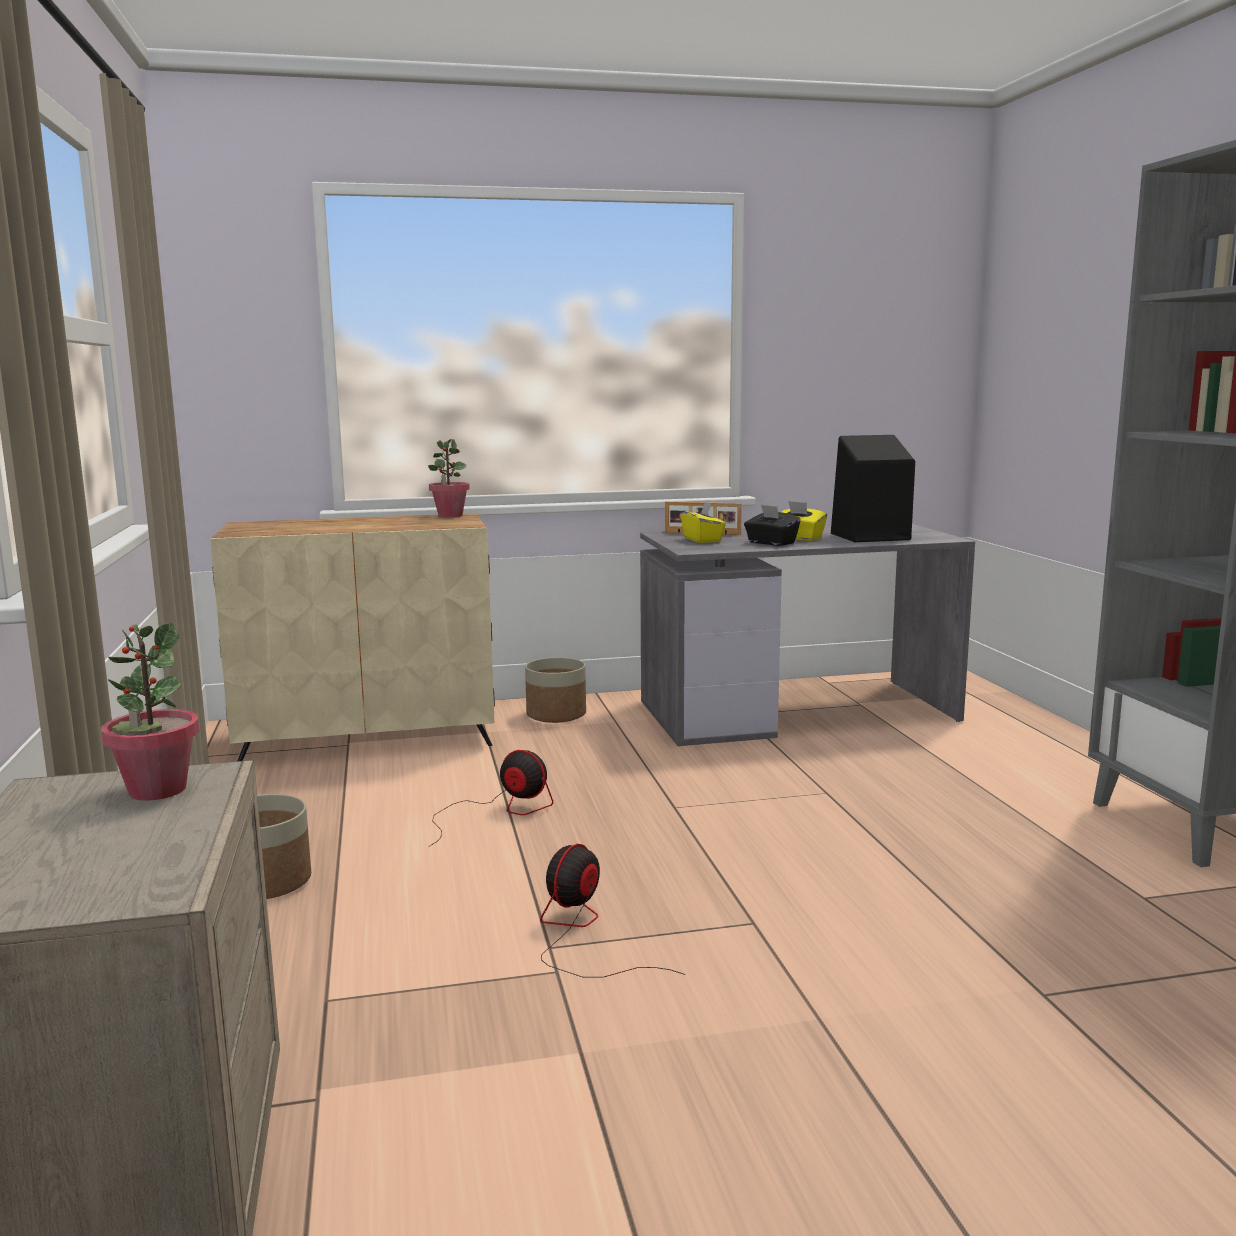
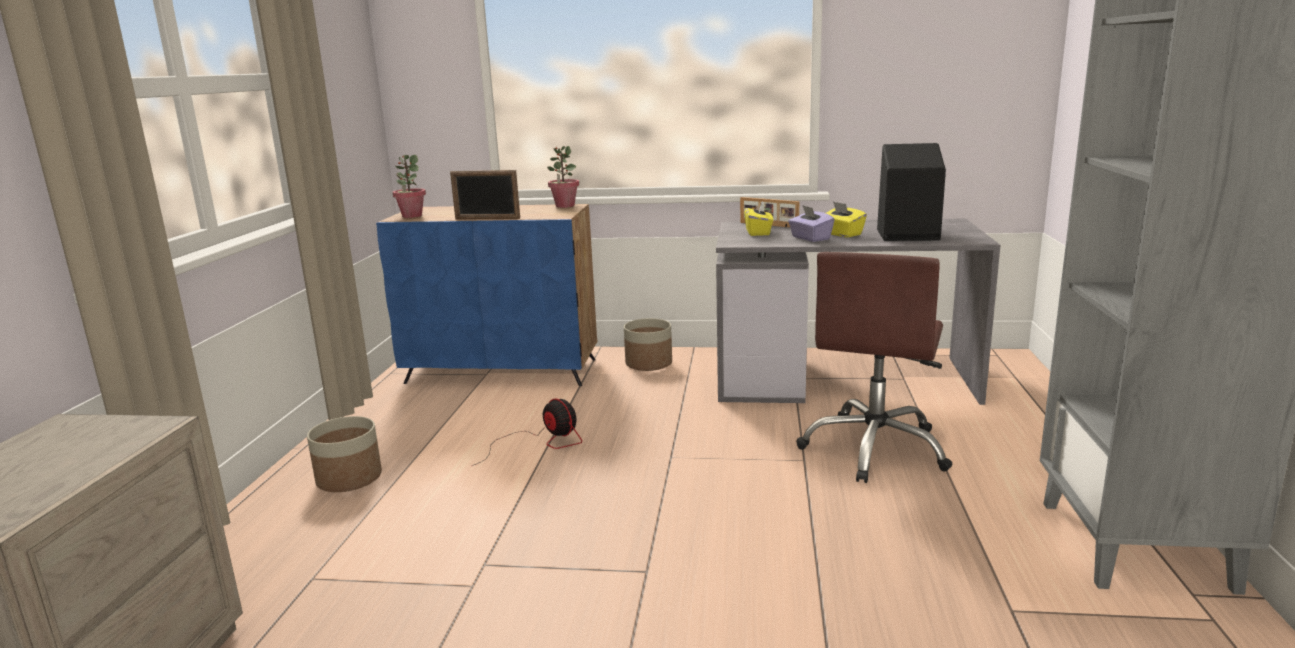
camera: 20 degrees right, 5 degrees up
(157, 790) = (111, 435): potted plant -> potted plant (412, 216)
(369, 739) = (503, 371): beige cabinet -> blue cabinet
(371, 530) = (487, 219): none -> picture frame
(581, 932) = (515, 556): fan -> none
(771, 543) = (810, 238): black tissue box -> purple tissue box
(890, 773) = (875, 448): none -> brown office chair

